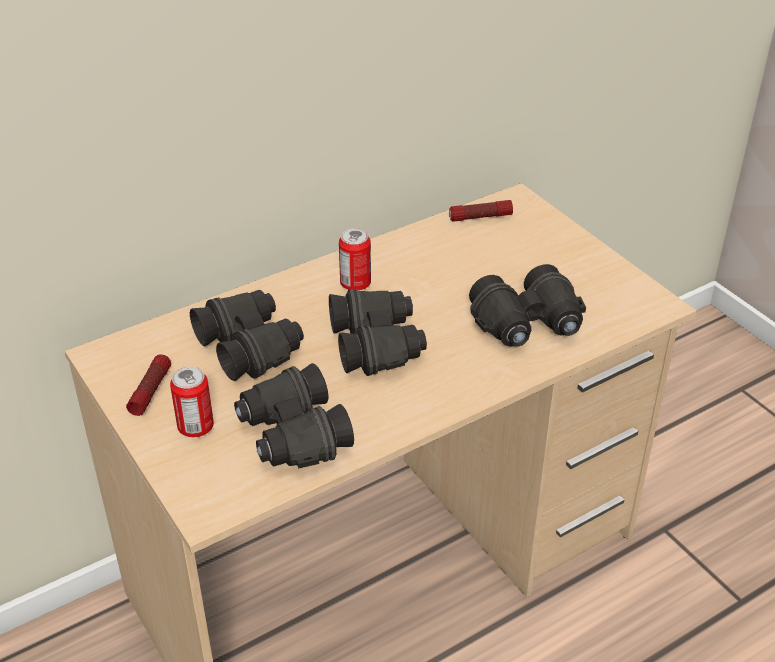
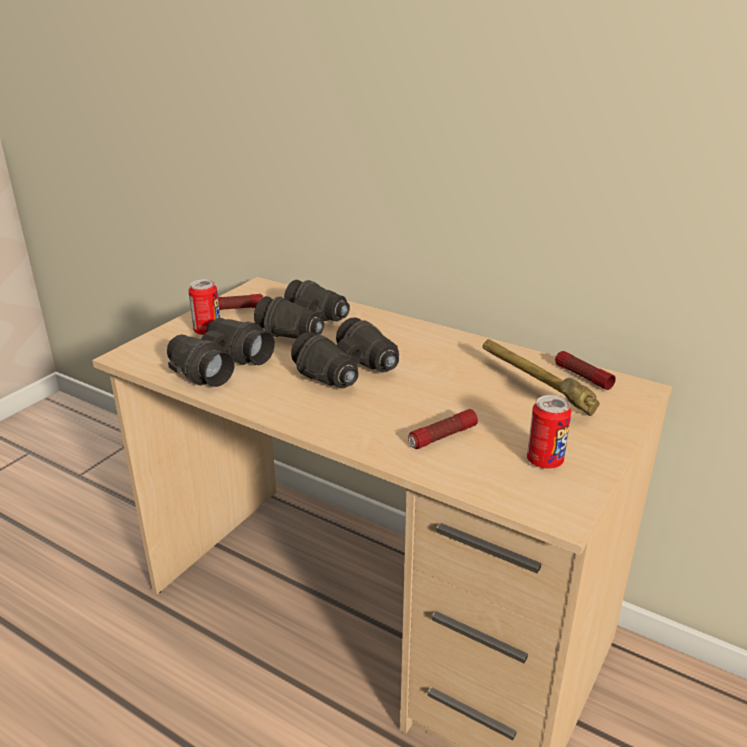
camera: 65 degrees right, 10 degrees down
(355, 284) = (419, 345): can -> can (544, 461)
(486, 251) = (533, 391): none -> hammer
(528, 325) = (442, 437): black binoculars -> flashlight

